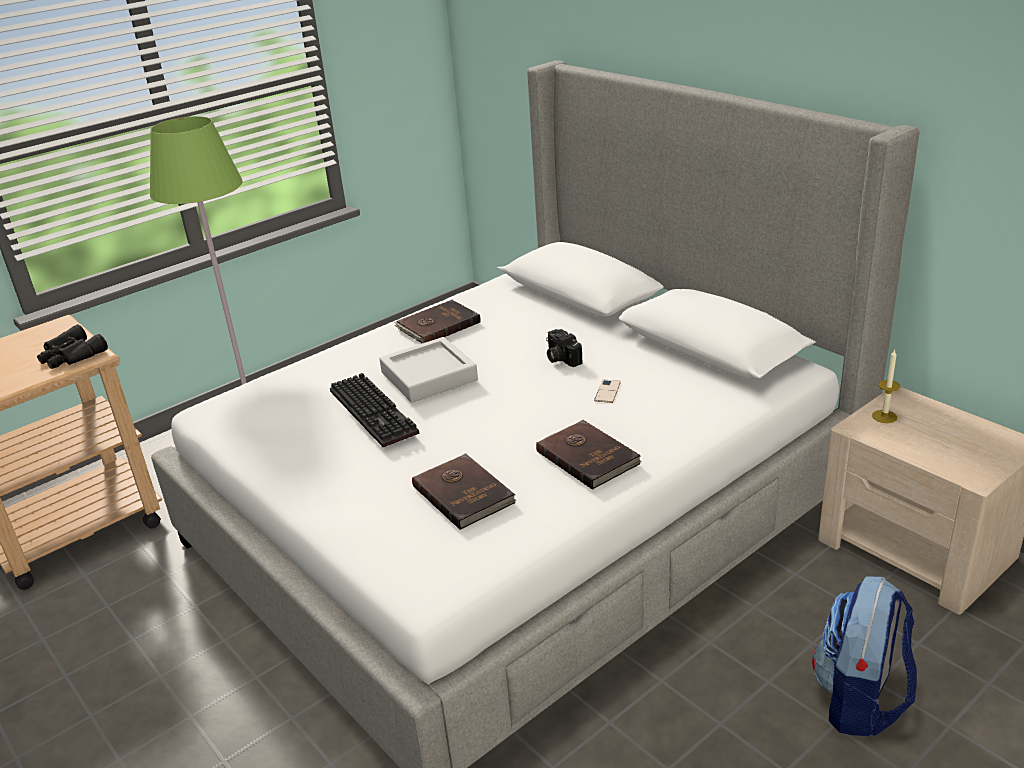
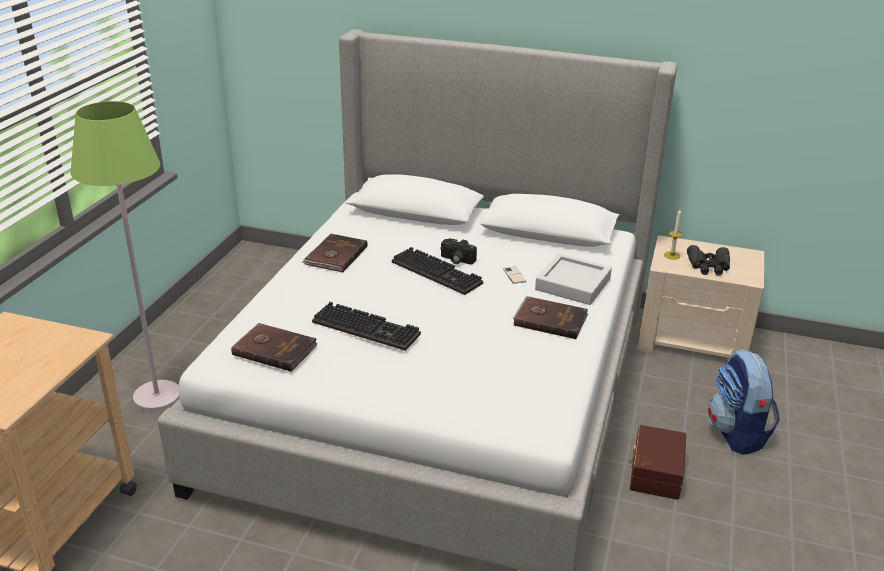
camera: 35 degrees left, 0 degrees up
(71, 356) = (64, 344): black binoculars -> black binoculars (709, 266)
(429, 376) = (376, 293): grey tray -> grey tray (573, 284)
(464, 493) = (496, 365): brown book -> brown book (274, 349)
(522, 368) = (439, 273): none -> keyboard
(689, 707) = (654, 472): none -> brown storage box

